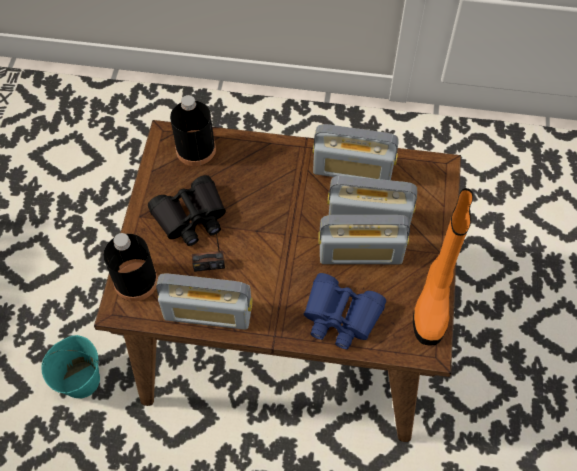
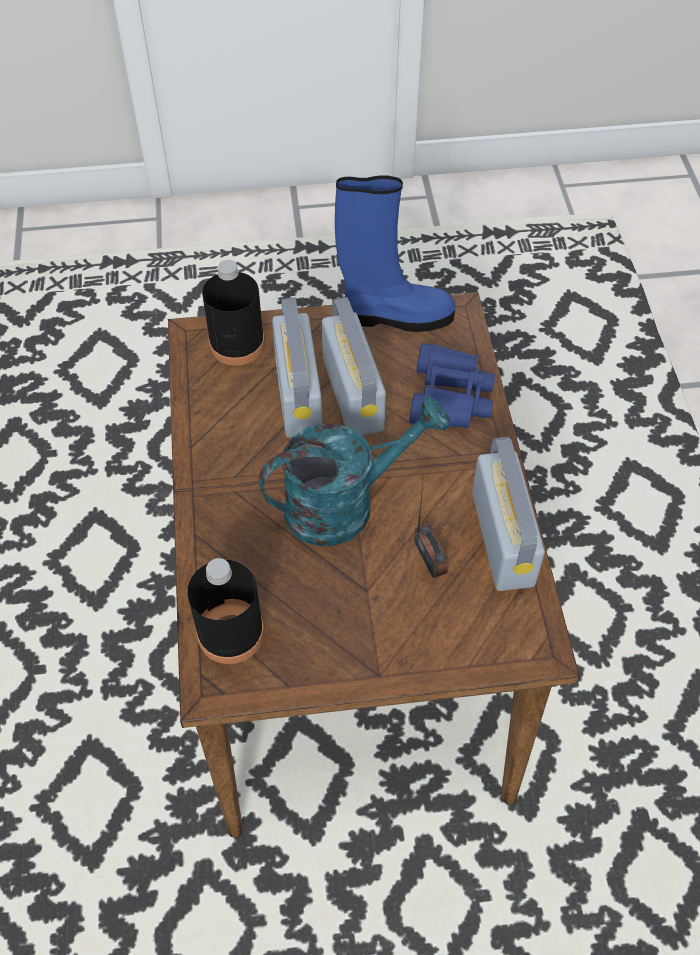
camera: 105 degrees left, 5 degrees down
(81, 380) = (512, 907): turquoise bucket -> none
(136, 281) = (490, 643): black bottle -> black bottle (237, 344)
(191, 217) = (359, 602): black binoculars -> none
(267, 226) = (344, 503): none -> turquoise watering can
(352, 170) = (221, 425): radio -> none
(434, 301) = (395, 316): orange boot -> blue boot

